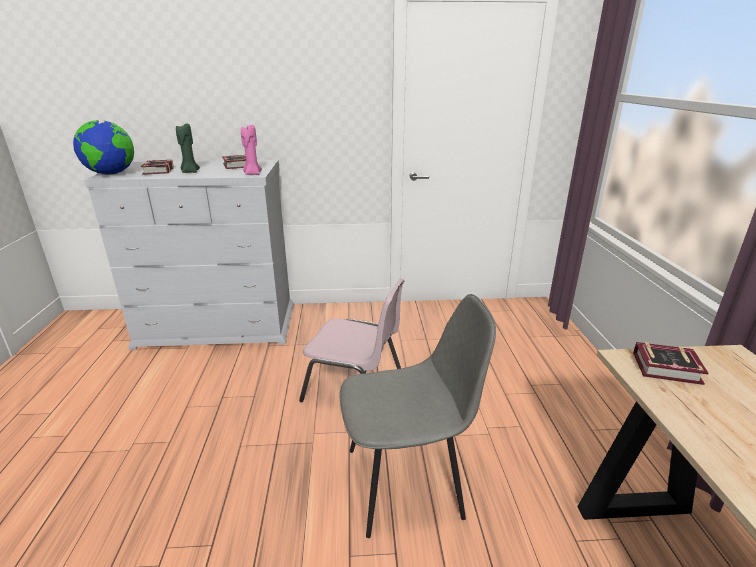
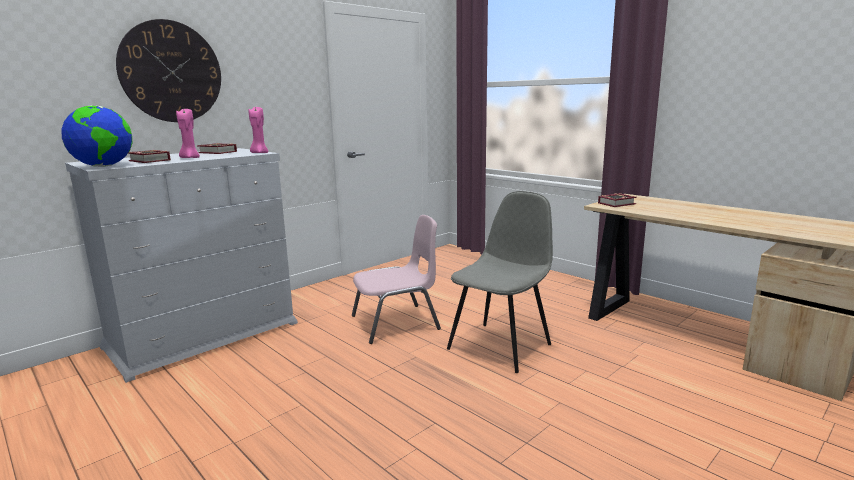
camera: 40 degrees left, 10 degrees down
(190, 172) = (189, 158): green candle -> pink candle
(214, 80) = (171, 72): none -> wall clock

